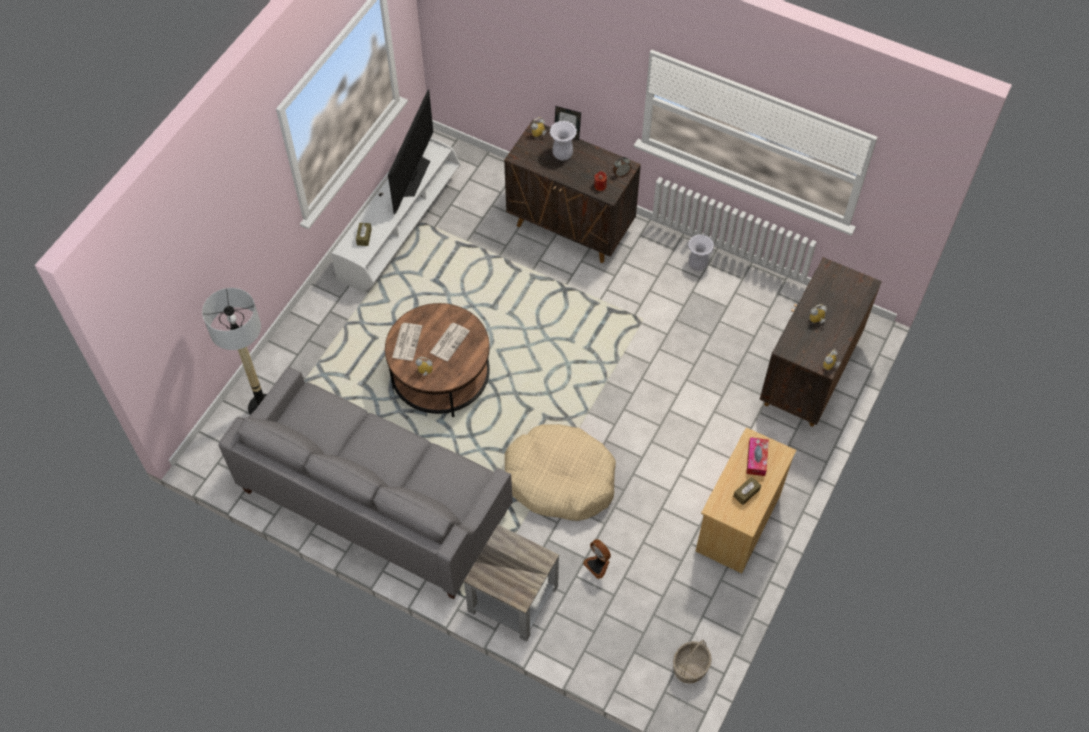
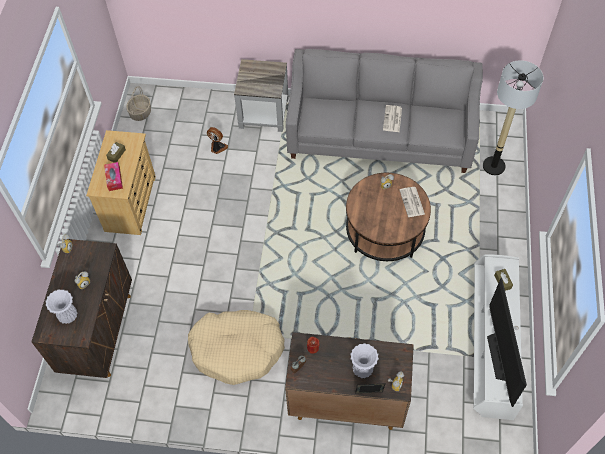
camera: 160 degrees right, 0 degrees up
(449, 341) = (380, 213): newspaper -> newspaper (392, 119)
(560, 479) = (264, 190): beige dog bed -> beige dog bed (237, 349)
(698, 265) = (219, 404): white vase -> white vase (68, 316)

